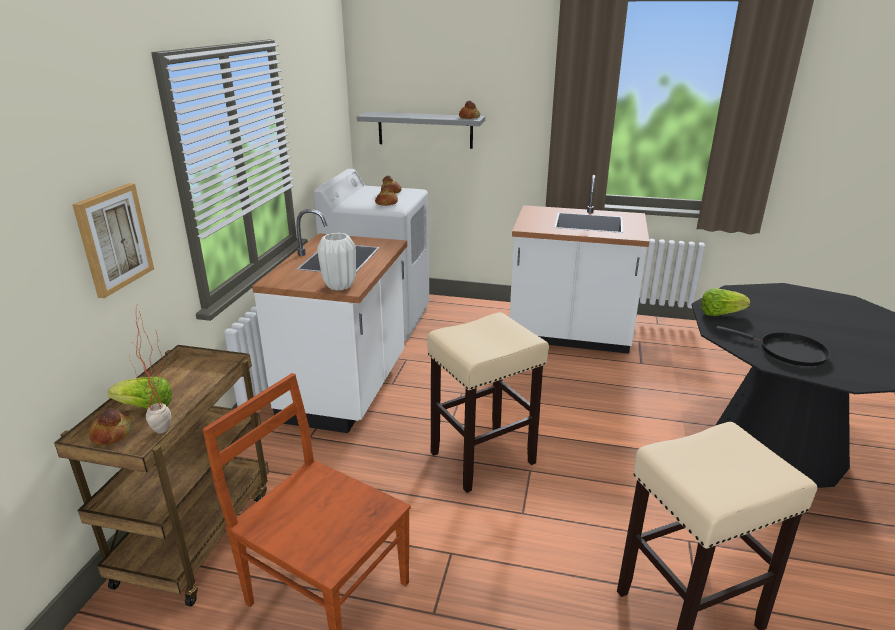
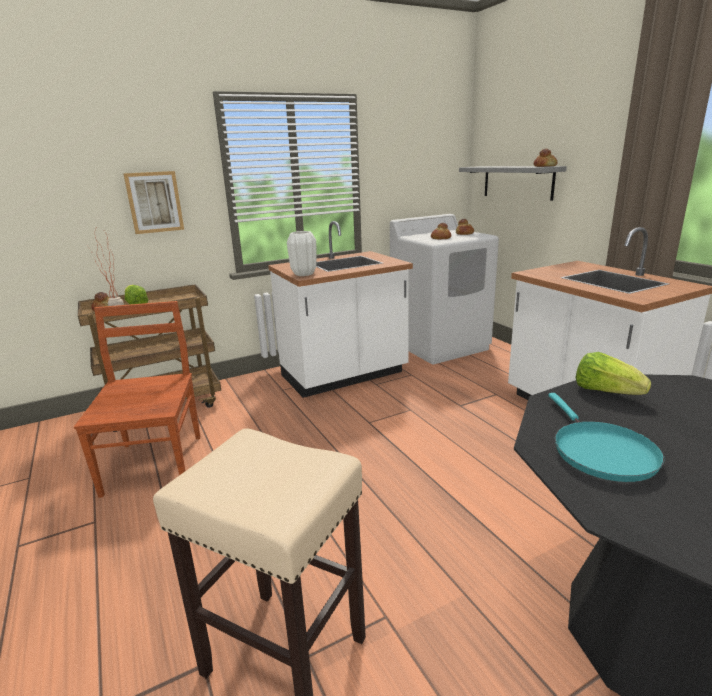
camera: 50 degrees right, 5 degrees down
(483, 457) = (348, 453): beige stool -> none
(787, 352) = (600, 451): black frying pan -> turquoise frying pan

